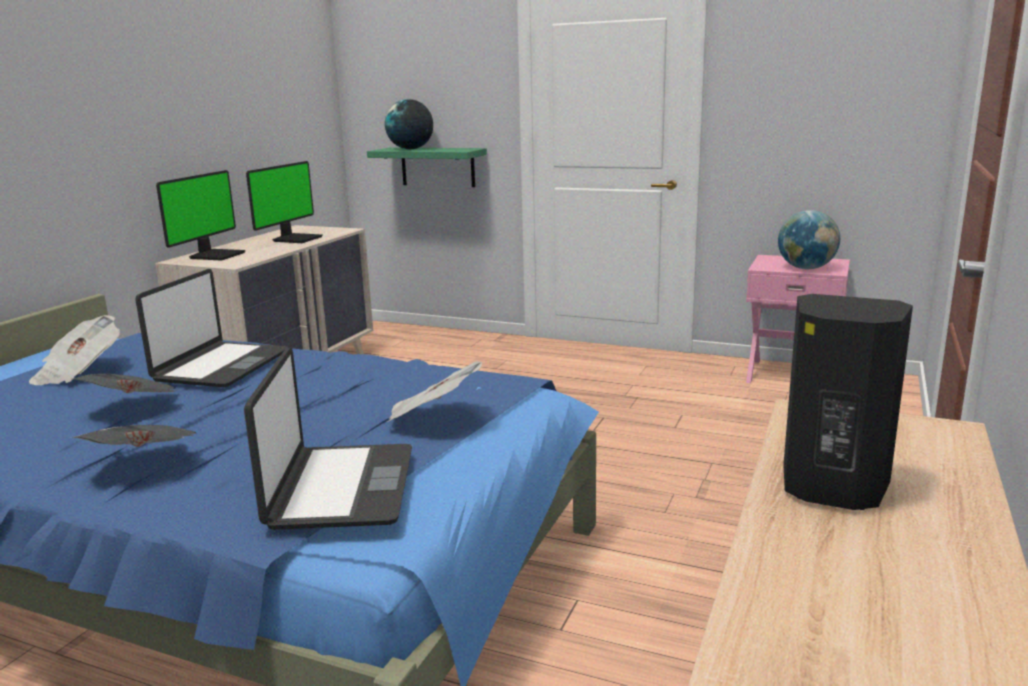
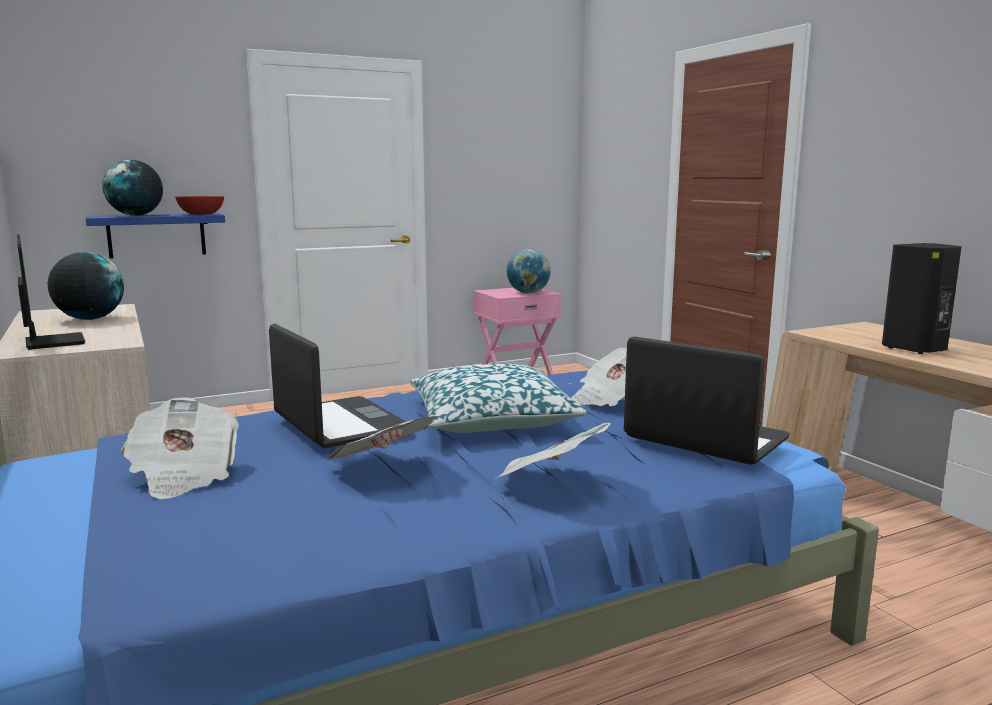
camera: 50 degrees left, 5 degrees down
(296, 239) = (90, 319): monitor -> globe
(305, 399) = (491, 419): none -> pillow
(437, 167) = (156, 235): green shelf -> blue shelf
(459, 149) = (201, 214): none -> red bowl

